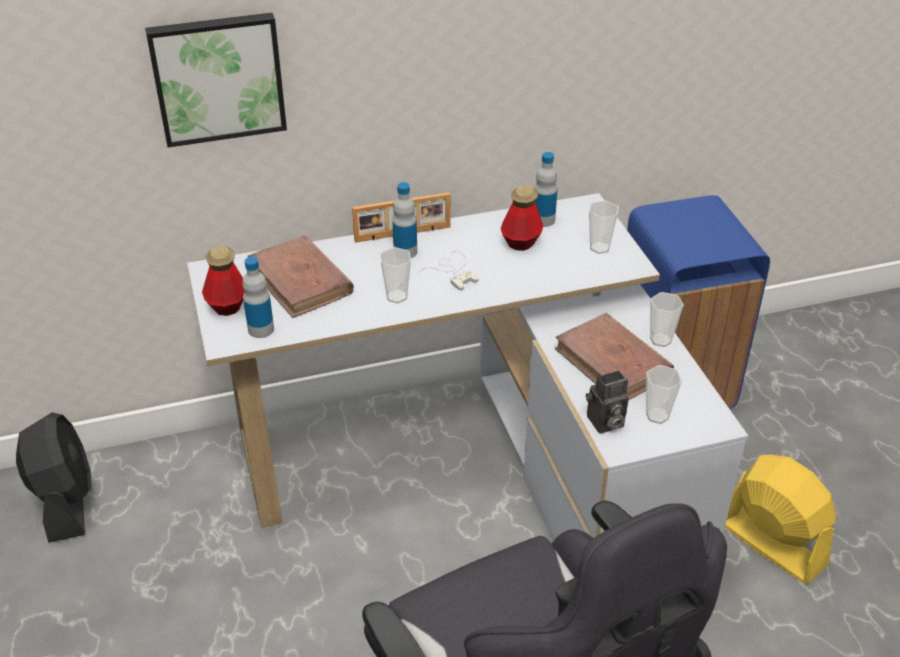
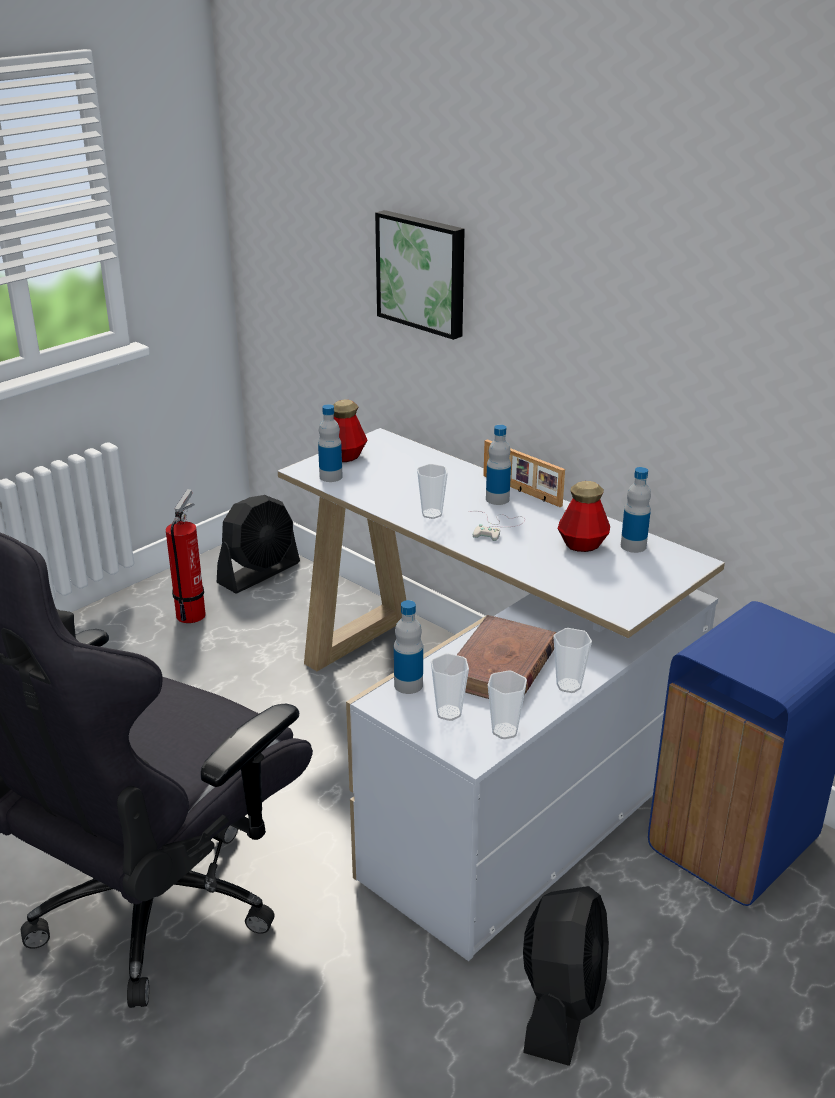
camera: 60 degrees right, 10 degrees down
(83, 585) = (192, 613): none -> fire extinguisher
(300, 281) = (406, 472): brown book -> none
(599, 248) = (628, 586): cup -> cup (505, 731)
(604, 423) = (408, 685): camera -> bottle
(771, 543) = (561, 1003): yellow fan -> black fan

